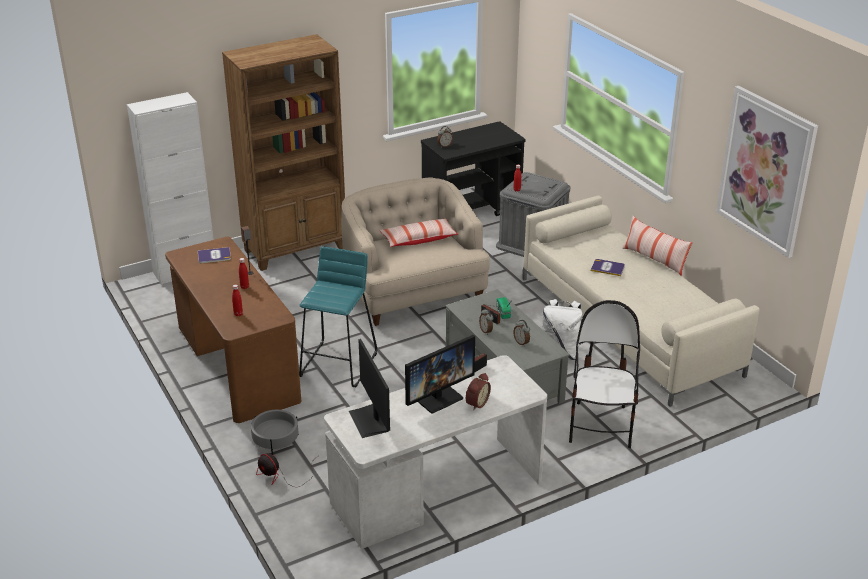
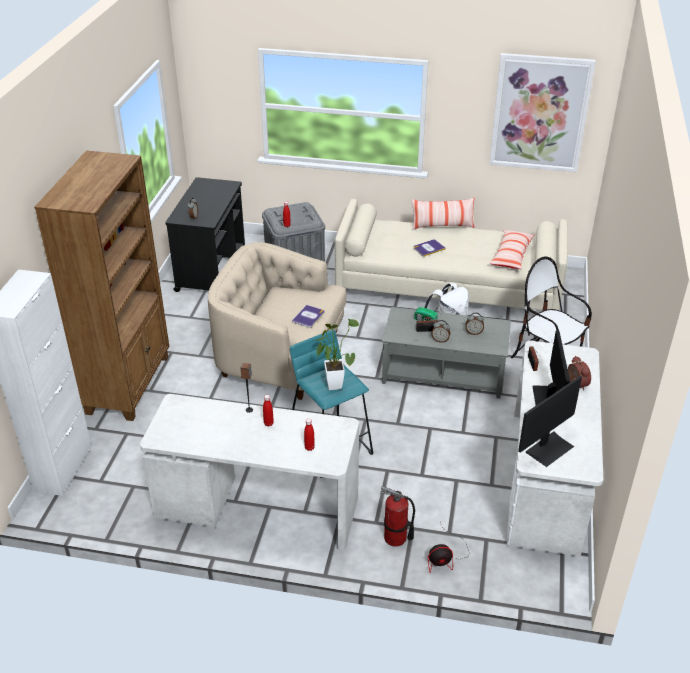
camera: 50 degrees left, 5 degrees up
(214, 256) = (190, 418): book -> book (308, 317)
(236, 364) = (257, 508): brown desk -> white desk
(275, 442) = (395, 538): grey planter -> fire extinguisher
(332, 295) = (334, 383): none -> potted plant
(369, 421) = (549, 448): monitor -> monitor turned 60 degrees counterclockwise
(418, 239) = (281, 304): pillow -> pillow (511, 255)

